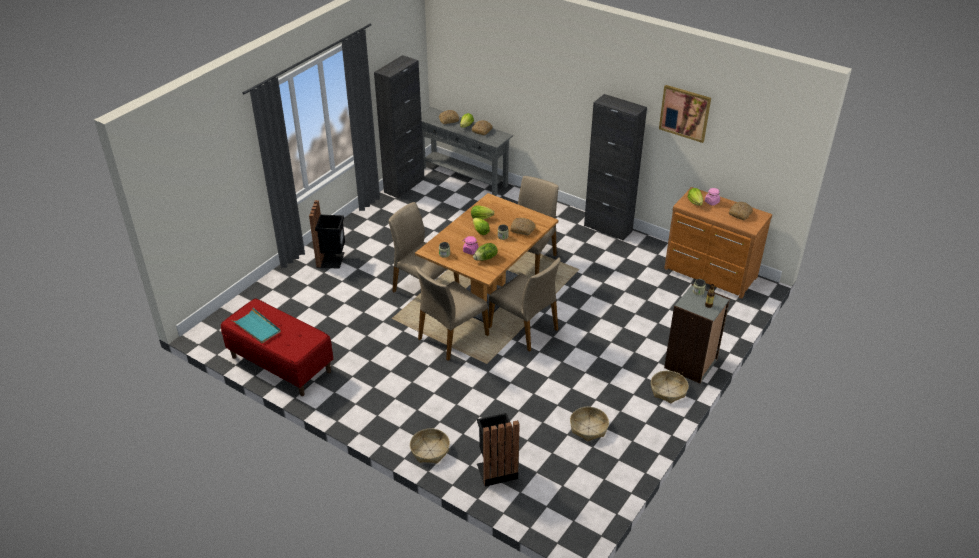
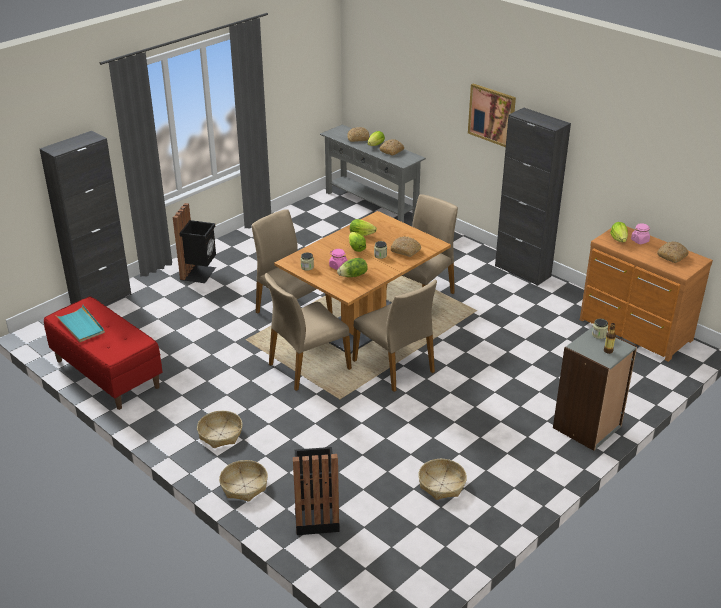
camera: 10 degrees right, 5 degrees down
(404, 185) = (302, 208): black cabinet -> black cabinet (101, 300)
(668, 391) = (551, 454): basket -> basket (220, 434)
(685, 113) = (614, 131): picture -> picture (492, 115)

